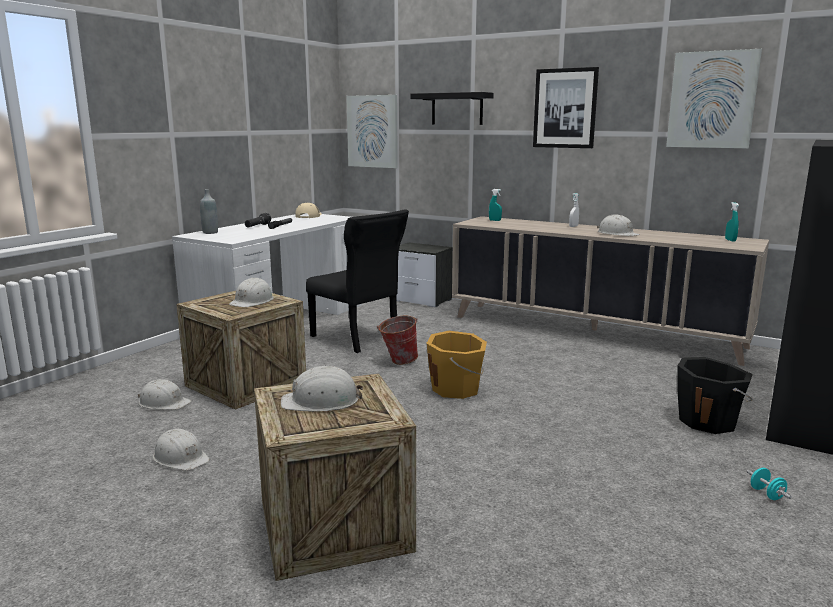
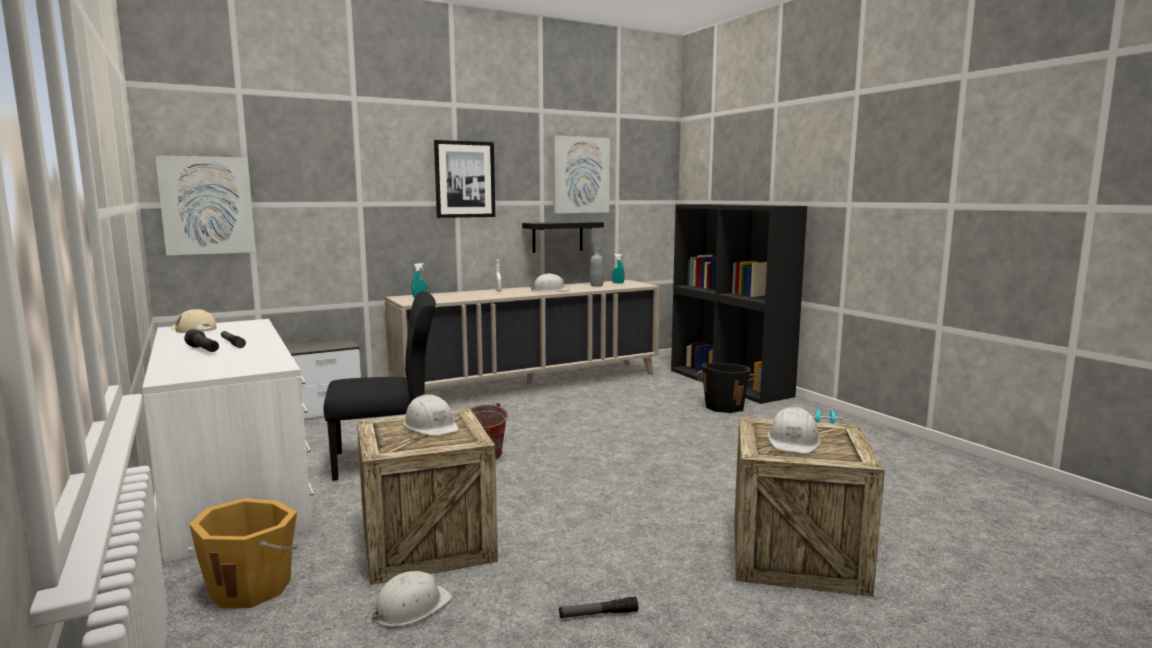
camera: 60 degrees left, 5 degrees down
(181, 458) = (598, 614): white hard hat -> flashlight
(210, 232) = (181, 370): grey bottle -> grey bottle (596, 285)
(457, 109) = (340, 177): black shelf -> black shelf (557, 236)
(457, 389) = (584, 453): orange bucket -> orange bucket (252, 587)

